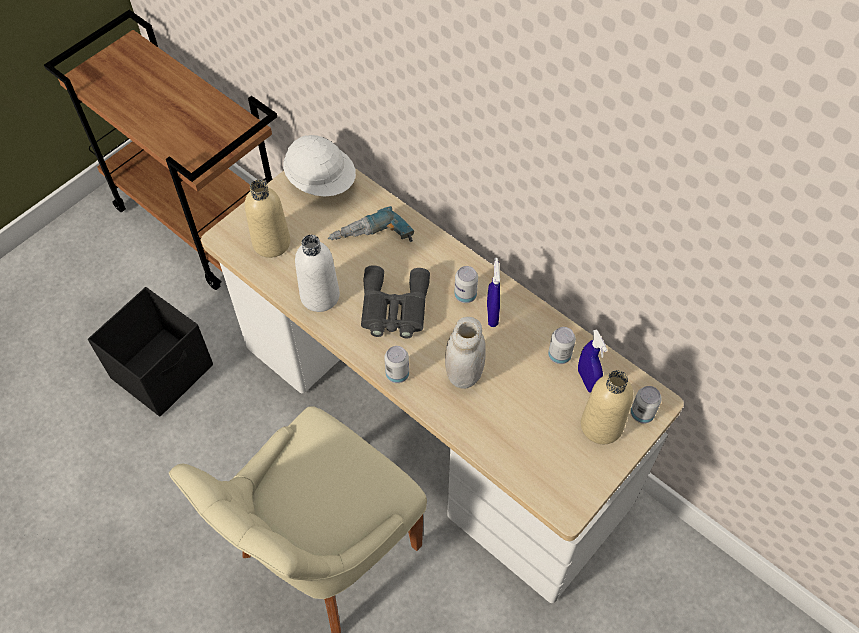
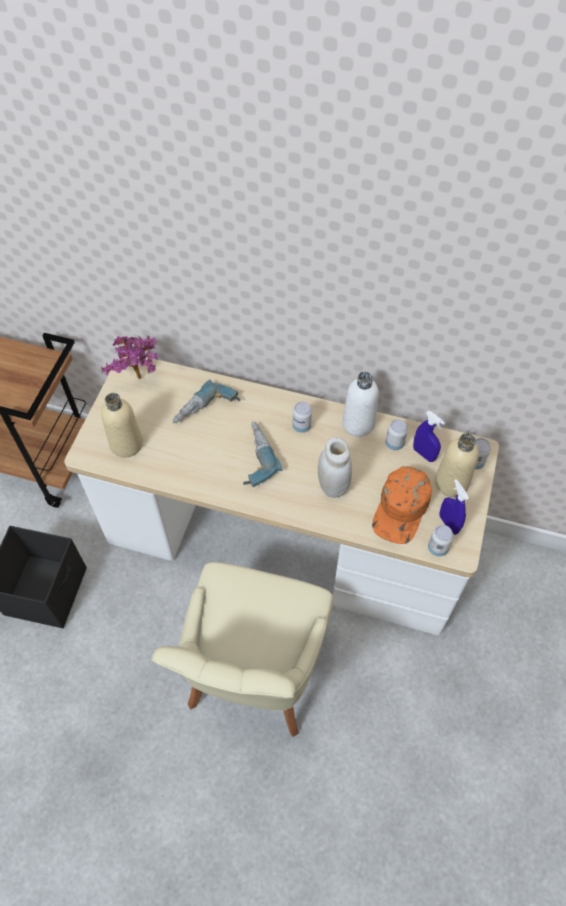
camera: 25 degrees left, 0 degrees up
(320, 296) = (189, 470): white bottle -> white bottle (358, 423)
(321, 182) = (141, 381): white hard hat -> potted plant
(394, 308) = (253, 457): grey binoculars -> power drill
(397, 374) = (283, 506): can -> can (437, 548)
(492, 315) = (329, 433): blue spray bottle -> blue spray bottle (448, 524)
(526, 431) = (401, 509): none -> orange cap

